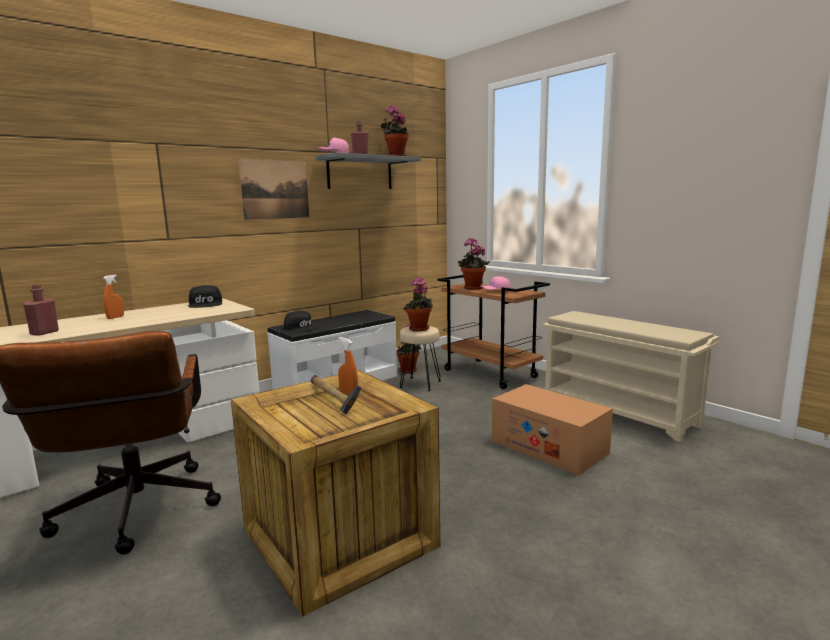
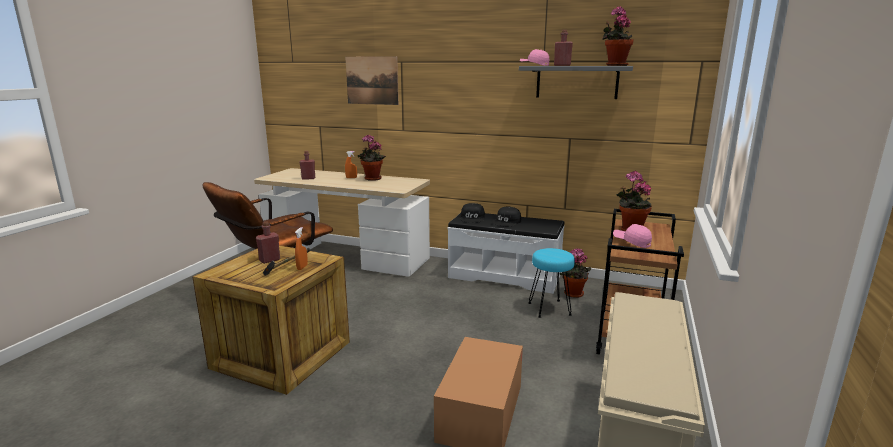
camera: 60 degrees right, 5 degrees up
(206, 304) = (406, 181): black cap -> black cap (507, 222)
(275, 189) = (484, 97): picture -> picture (372, 80)
(290, 408) = (270, 260): none -> red bottle
(419, 329) = (549, 254): potted plant -> potted plant (371, 179)
(420, 384) = (550, 309): beige stool -> turquoise stool

